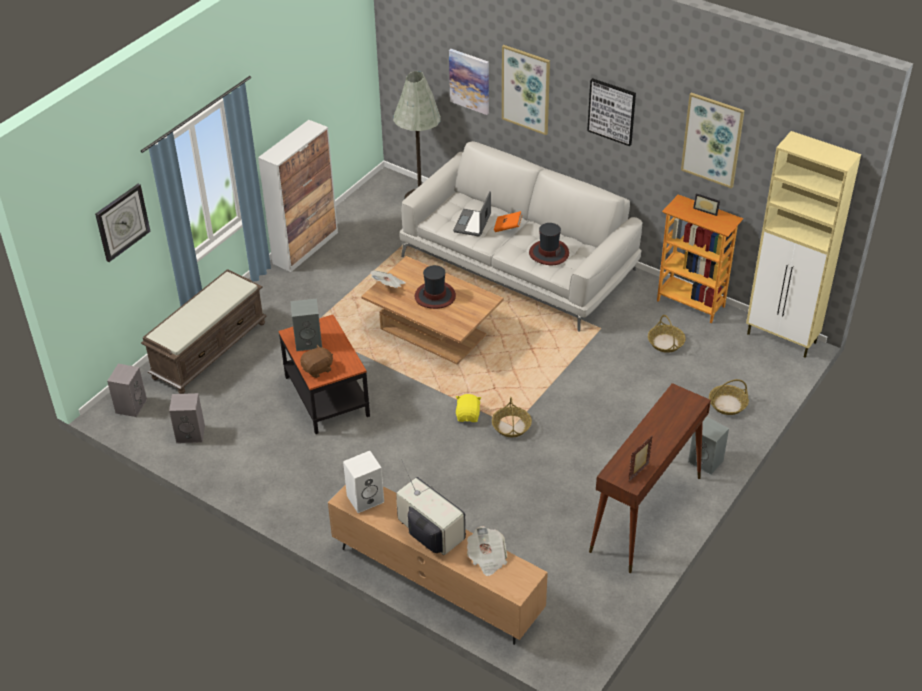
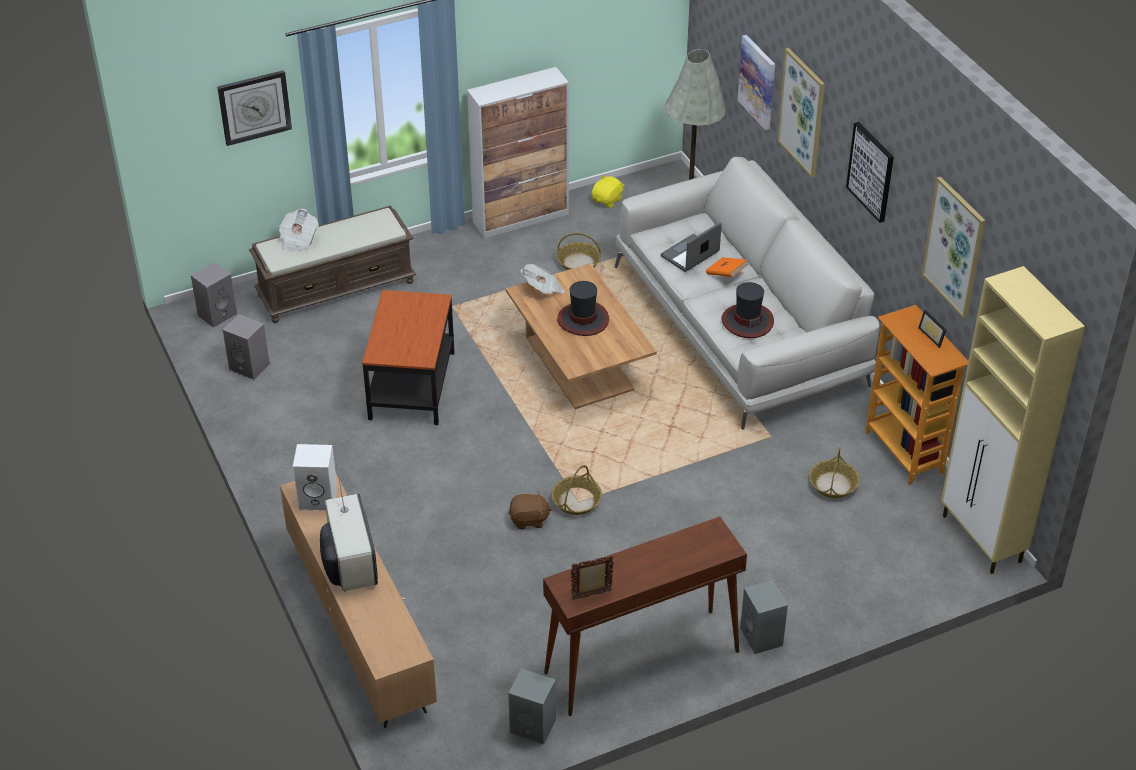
camera: 30 degrees right, 0 degrees up
(309, 341) = (403, 313): grey speaker -> grey speaker (534, 726)
(318, 369) = (386, 346): brown plush toy -> brown plush toy (529, 520)
(468, 416) = (540, 469): yellow plush toy -> yellow plush toy (607, 200)
(487, 558) = (384, 615): newspaper -> newspaper (298, 240)
(727, 404) = (845, 585): basket -> basket (579, 262)

